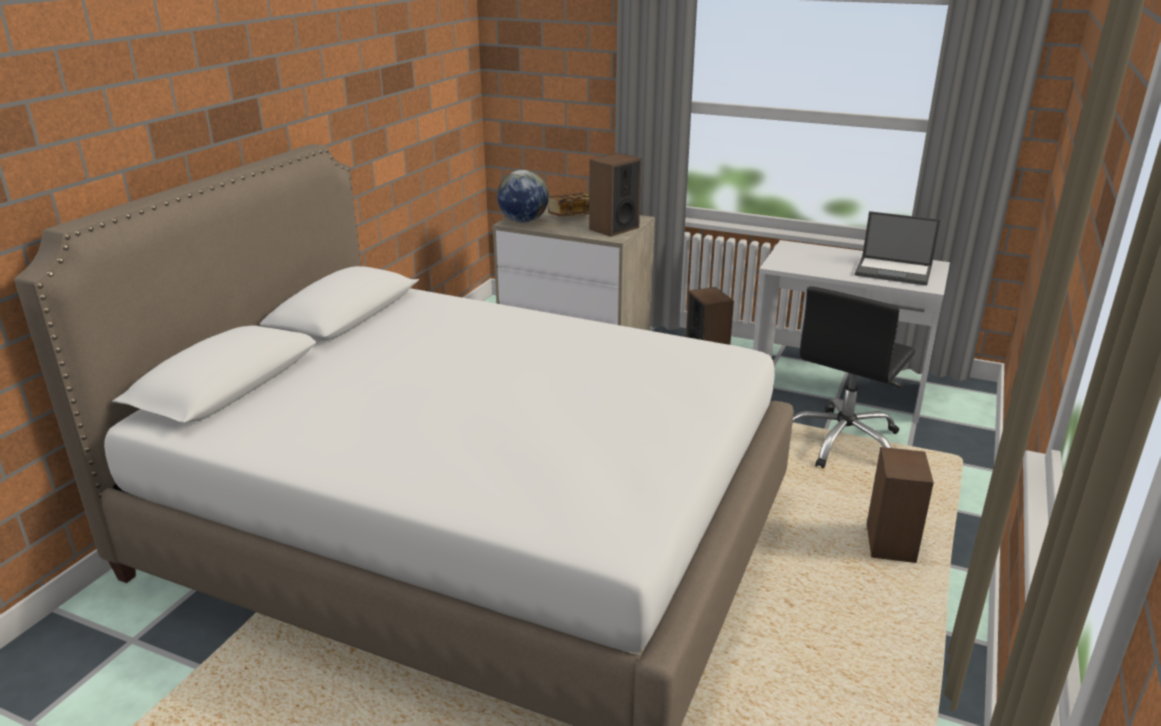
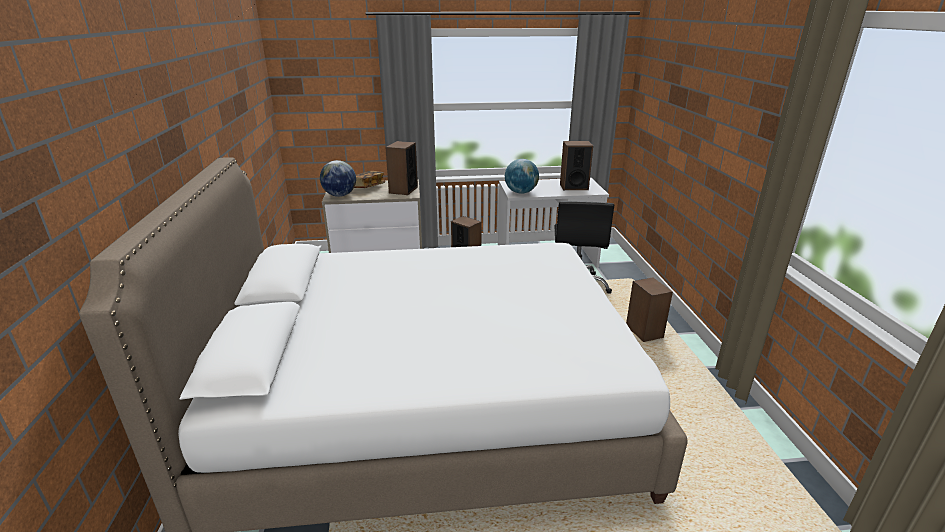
camera: 30 degrees left, 0 degrees up
(791, 264) = (521, 192): none -> globe
(894, 271) = (573, 187): laptop -> speaker

